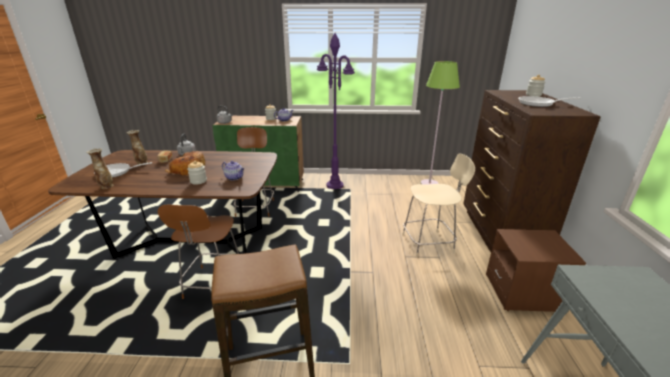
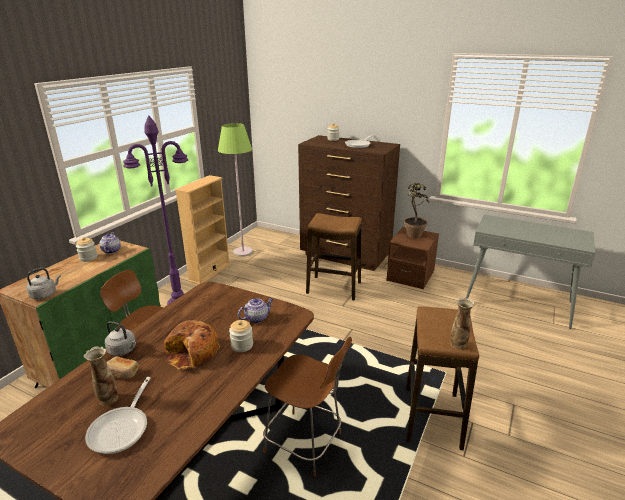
camera: 65 degrees left, 0 degrees up
(106, 186) = (178, 437): vase -> vase (458, 345)
(384, 182) = (210, 272): none -> beige bookcase
(429, 243) = (334, 288): beige chair -> stool
(536, 242) = (412, 237): none -> potted plant

